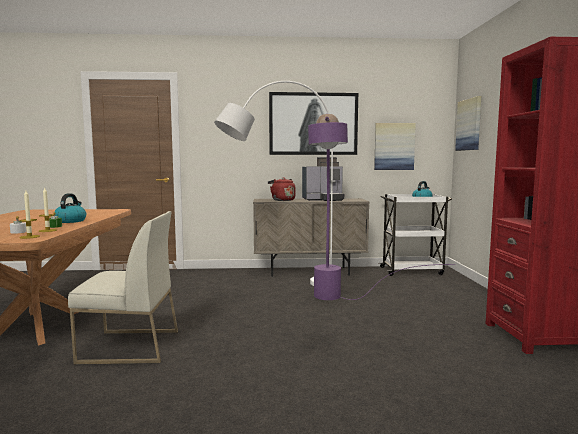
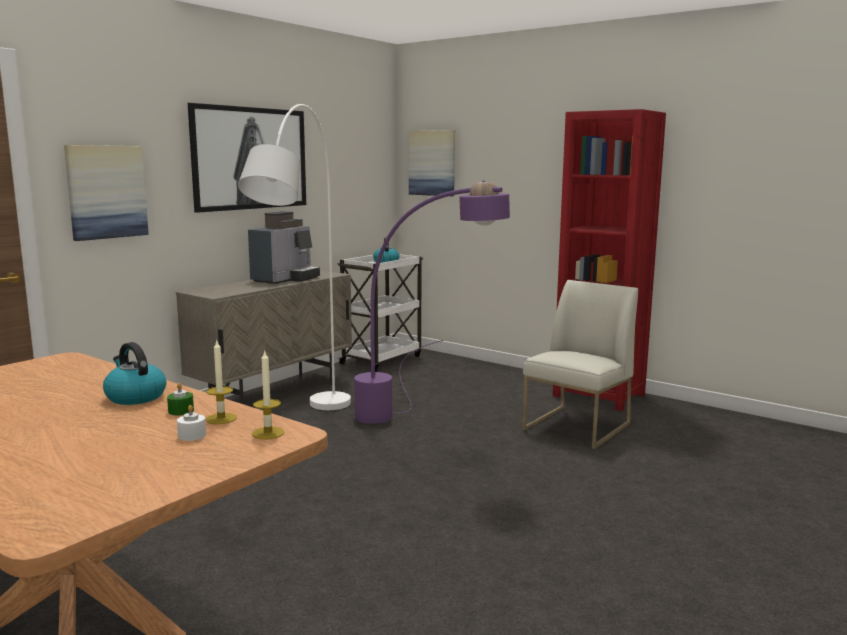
camera: 50 degrees left, 5 degrees up
(129, 347) = (321, 568): white chair -> white chair (577, 427)
(282, 200) = (239, 289): red kettle -> none
(394, 146) = (343, 190): picture -> picture (106, 192)

